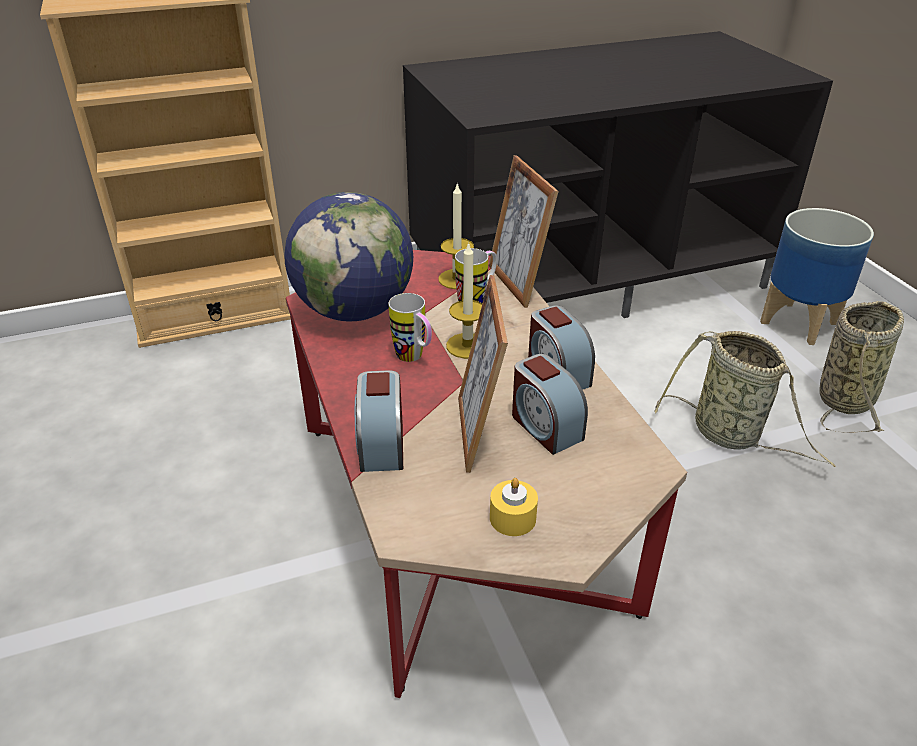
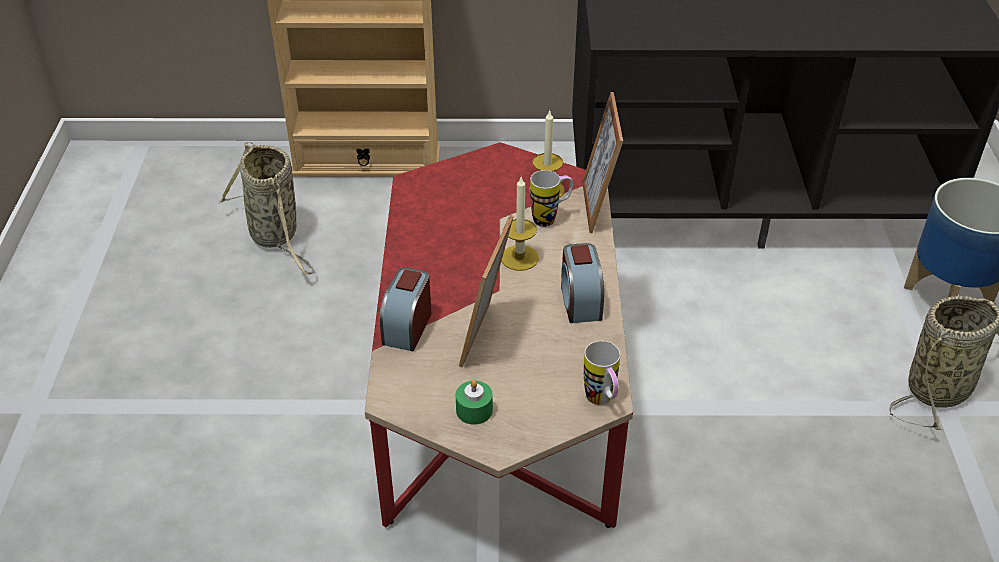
camera: 20 degrees right, 5 degrees up
(354, 311) = (443, 202): globe -> none
(414, 358) = (470, 259): mug -> mug (602, 402)
(512, 518) = (474, 410): yellow candle -> green candle
(545, 426) = (541, 345): alarm clock -> none
(730, 435) = (792, 394): basket -> basket (276, 236)

